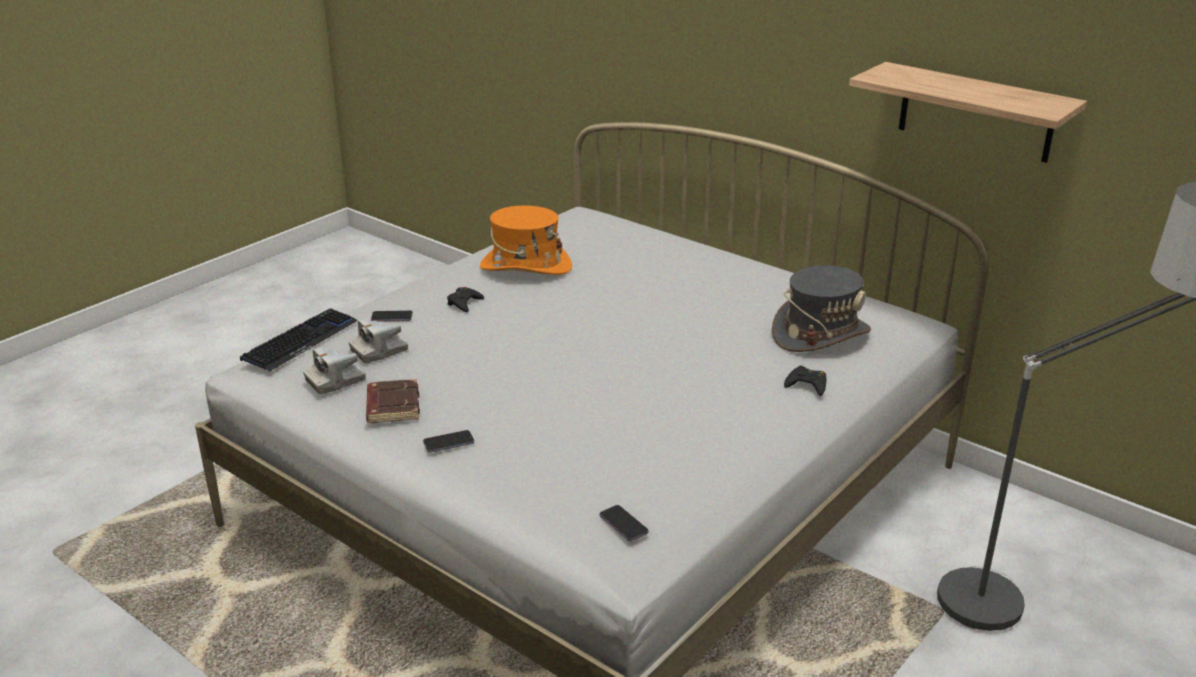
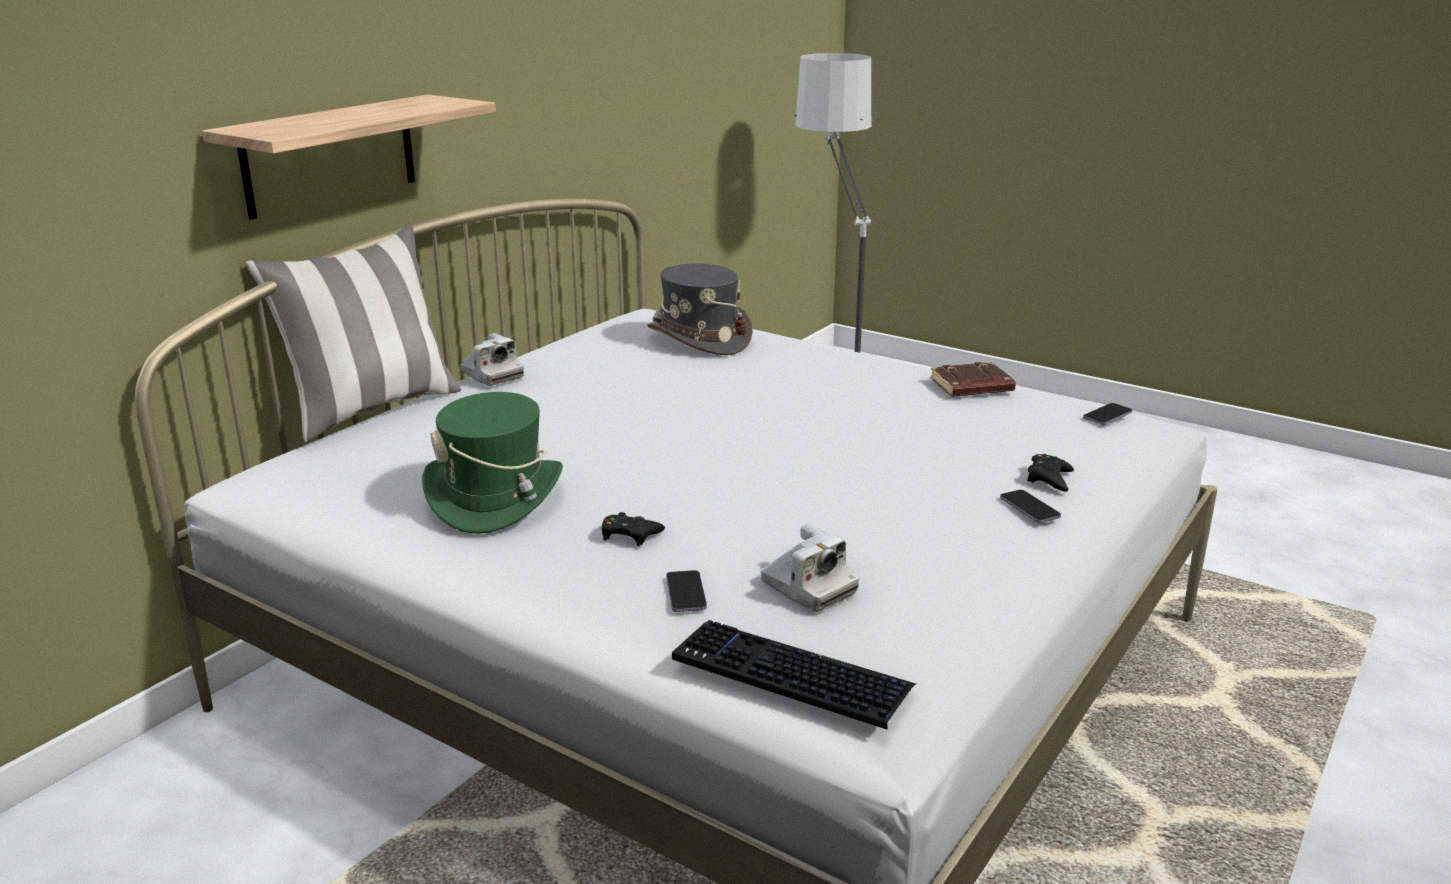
camera: 95 degrees left, 5 degrees down
(335, 381) = (915, 614): camera -> camera (492, 375)
(392, 406) = (965, 556): brown book -> brown book (971, 387)
(525, 267) = (496, 497): orange hat -> green hat
(674, 229) = (371, 409): none -> pillow
(807, 385) = (808, 347): black game controller -> black game controller (1049, 478)
(976, 112) = (597, 87): shelf -> shelf (330, 155)

